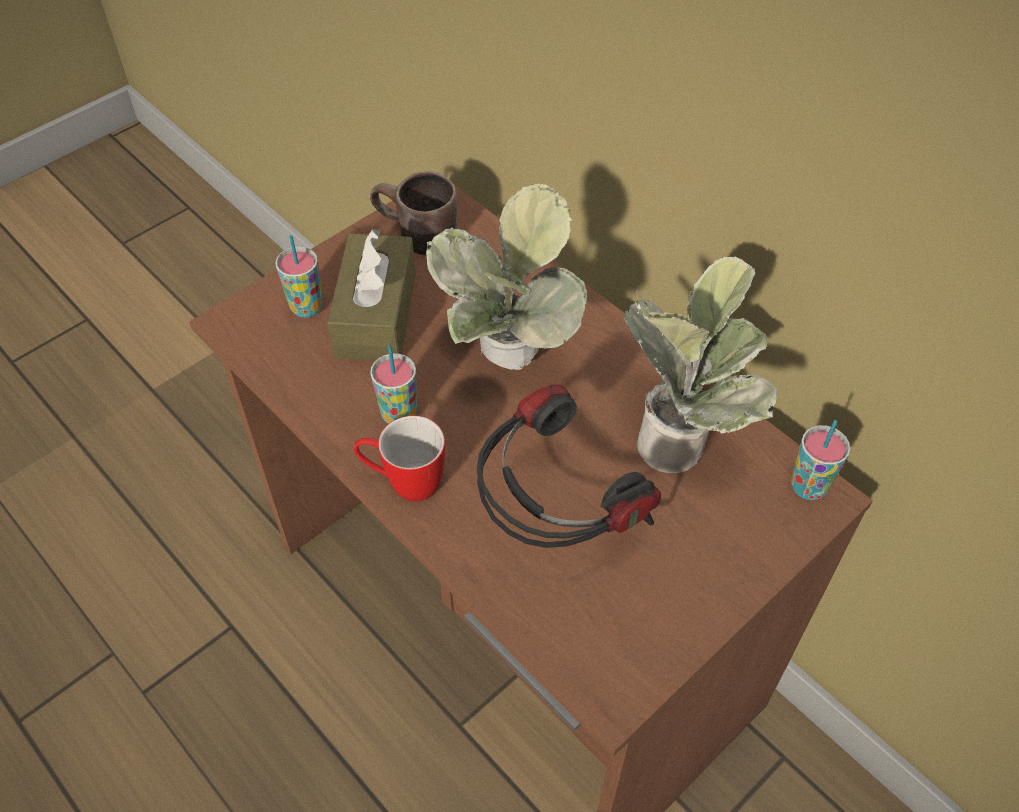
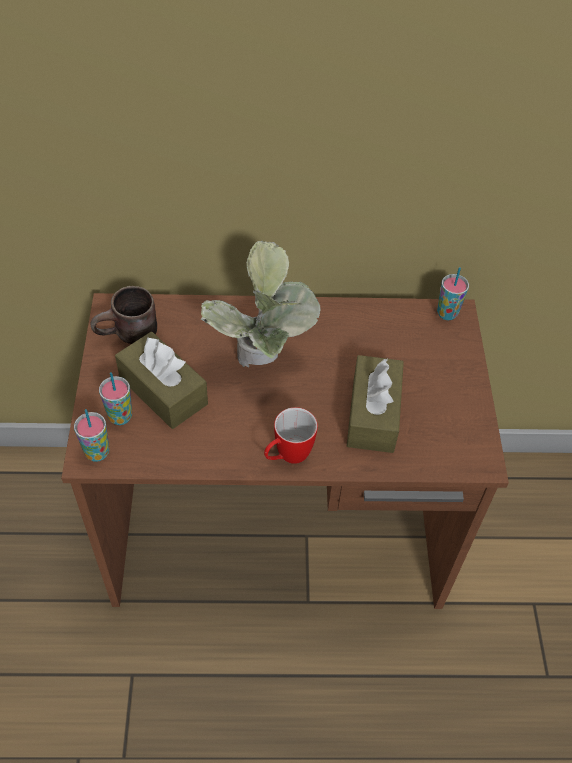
camera: 50 degrees left, 0 degrees up
(399, 415) = (242, 428): cup -> cup (97, 452)
(555, 521) = (373, 414): headphones -> brown tissue box
(681, 436) = (375, 333): potted plant -> none

